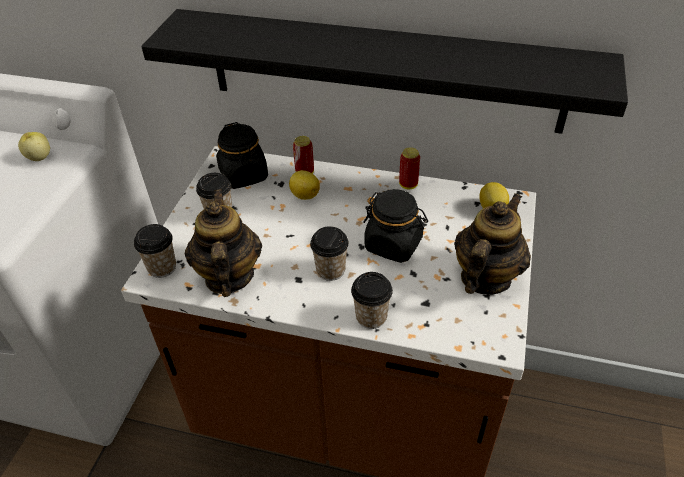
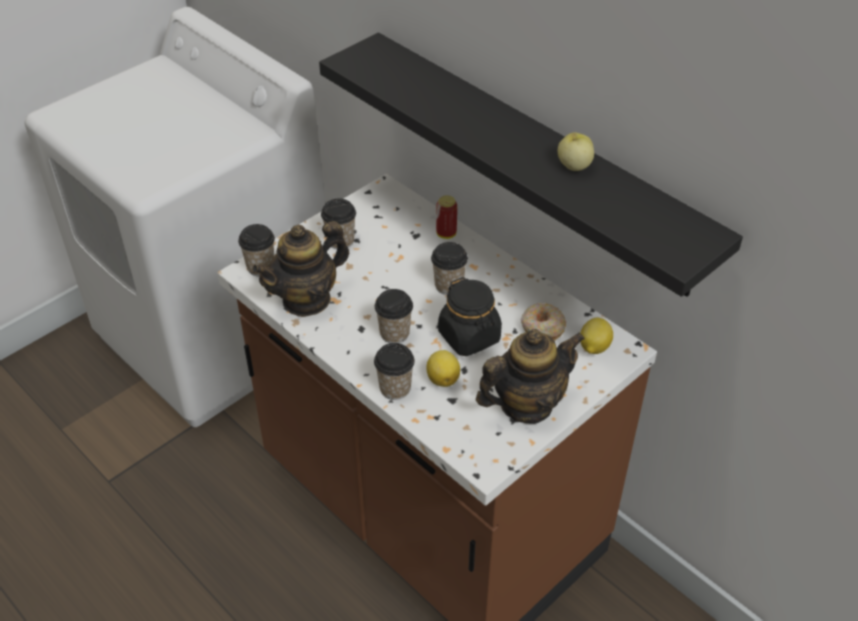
camera: 30 degrees right, 0 degrees up
(39, 157) = (224, 126): apple -> apple (574, 166)
(228, 276) = (306, 299): teapot -> teapot turned 150 degrees counterclockwise
(244, 175) = (389, 213): black jar -> none
(304, 195) = (428, 255): lemon -> lemon (443, 378)
(341, 211) = (448, 285): none -> cup
(408, 185) = (533, 288): can -> none
(442, 212) = (542, 328): none -> donut

